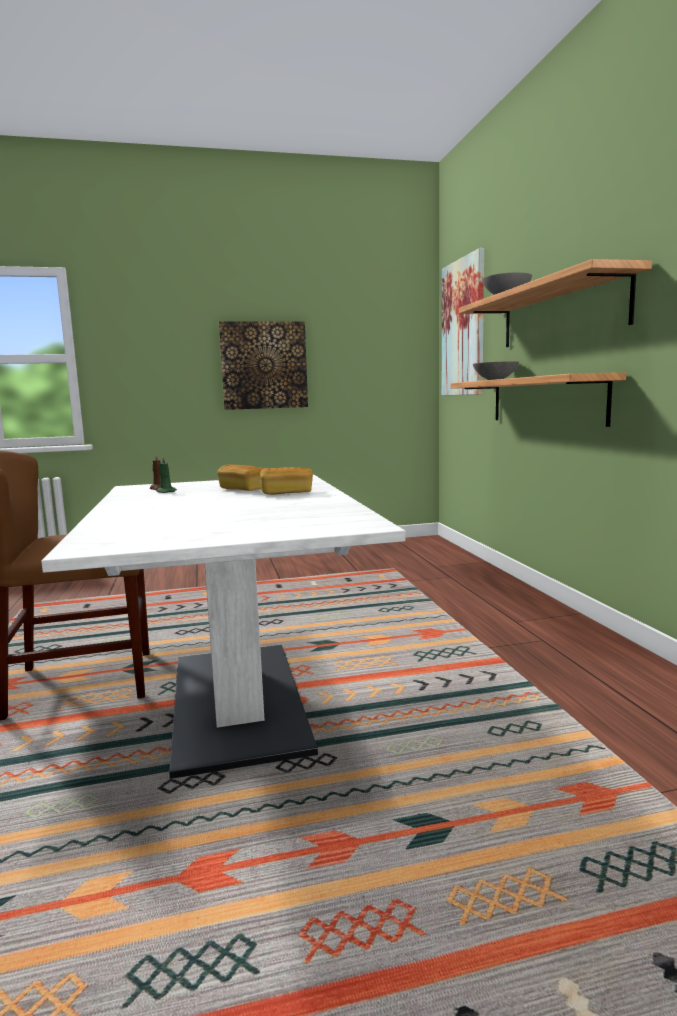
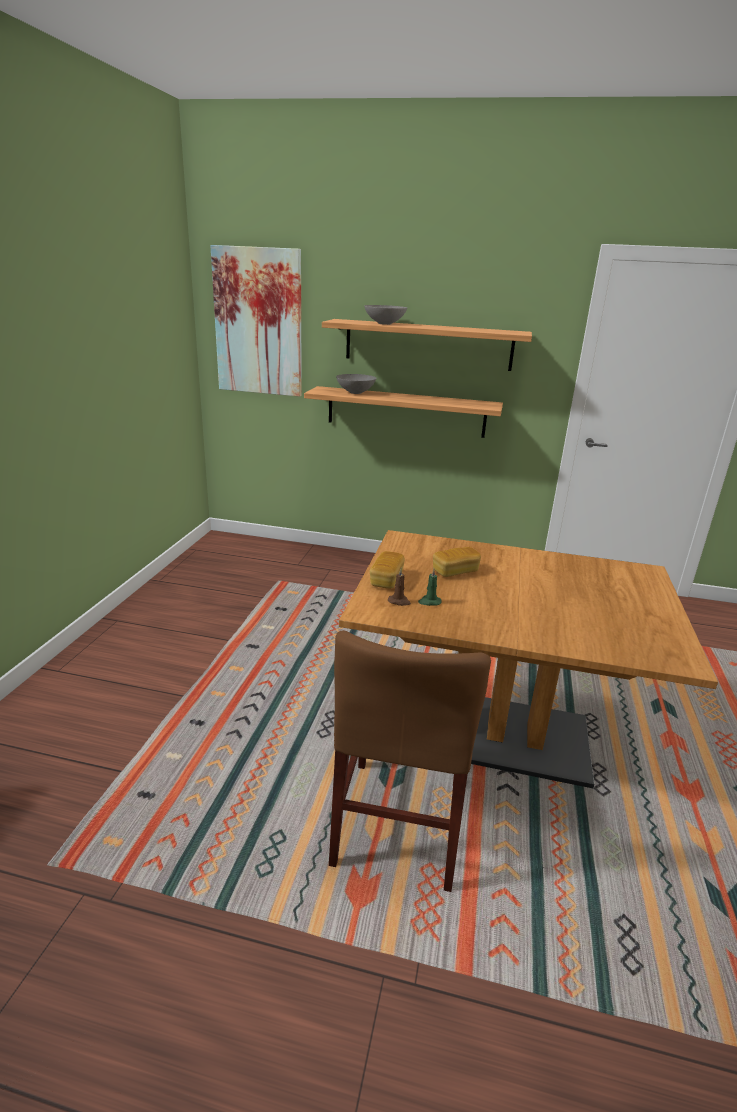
camera: 65 degrees left, 15 degrees up
(237, 702) = (494, 734): white dining table -> brown dining table
(264, 365) = (71, 379): picture -> none
(287, 493) = (495, 562): bread -> bread (386, 580)

